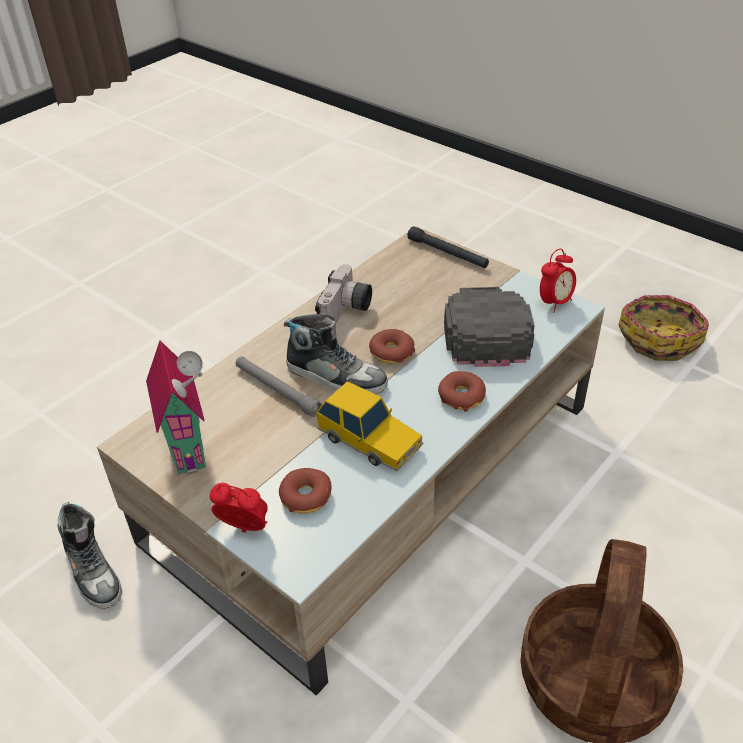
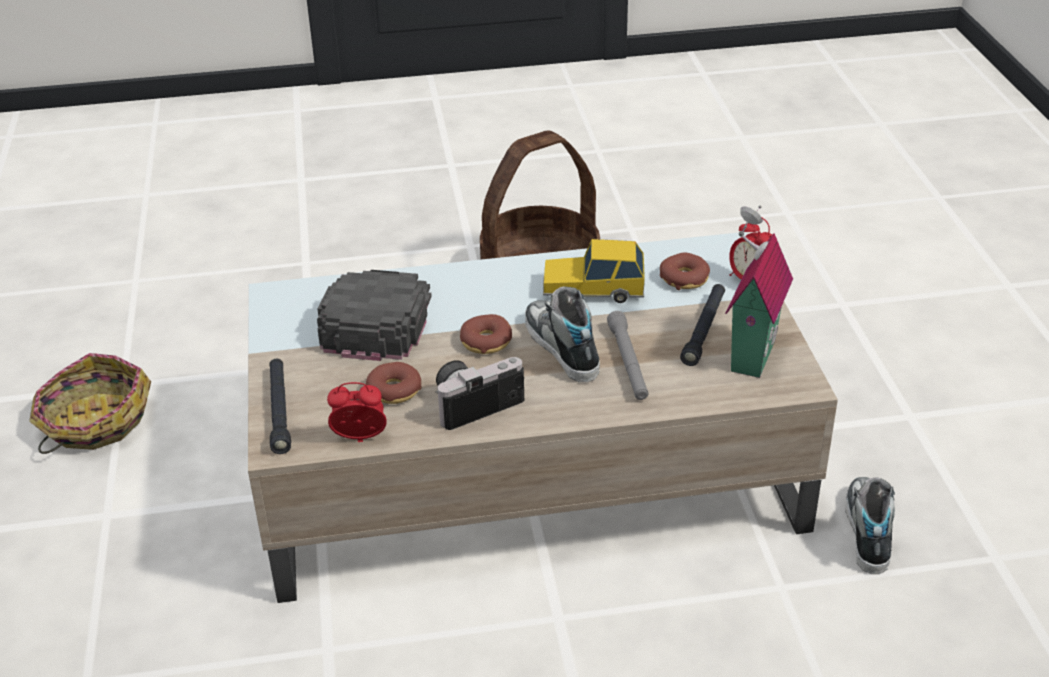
camera: 140 degrees left, 5 degrees down
(244, 451) = (704, 329): none -> black flashlight
(370, 440) = (593, 288): toy car -> toy car turned 75 degrees counterclockwise
(461, 396) = (481, 281): donut -> donut (394, 390)
(484, 328) = (377, 318): black cap -> black cap turned 150 degrees clockwise
(555, 303) = (281, 307): alarm clock -> alarm clock (360, 439)

